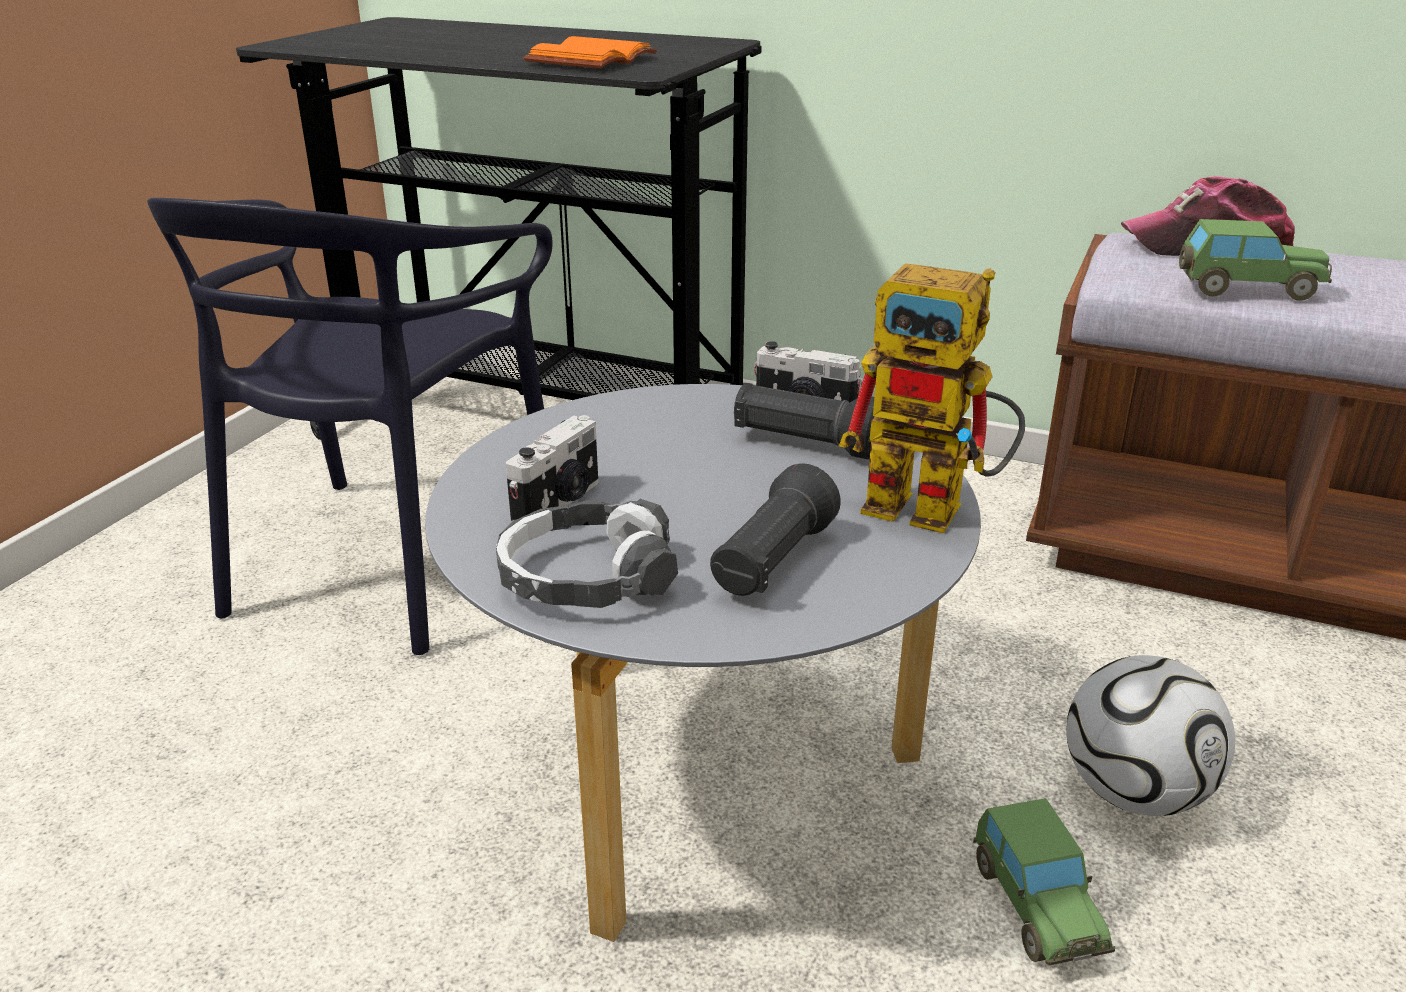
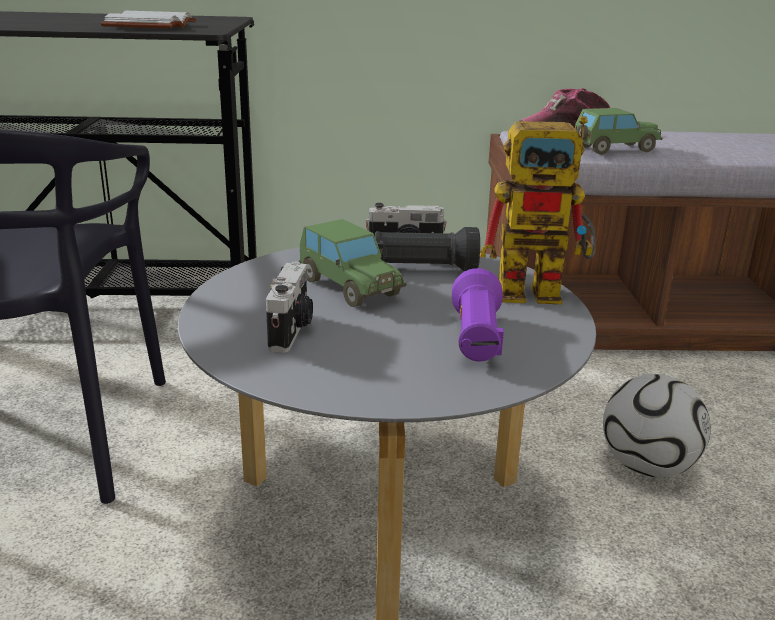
camera: 25 degrees left, 5 degrees down
(587, 577) = (360, 373): headphones -> none
(593, 60) = (152, 26): orange book -> white book
(772, 562) = (476, 339): black flashlight -> purple flashlight
(1035, 905) = (640, 549): toy car -> toy car (349, 287)

